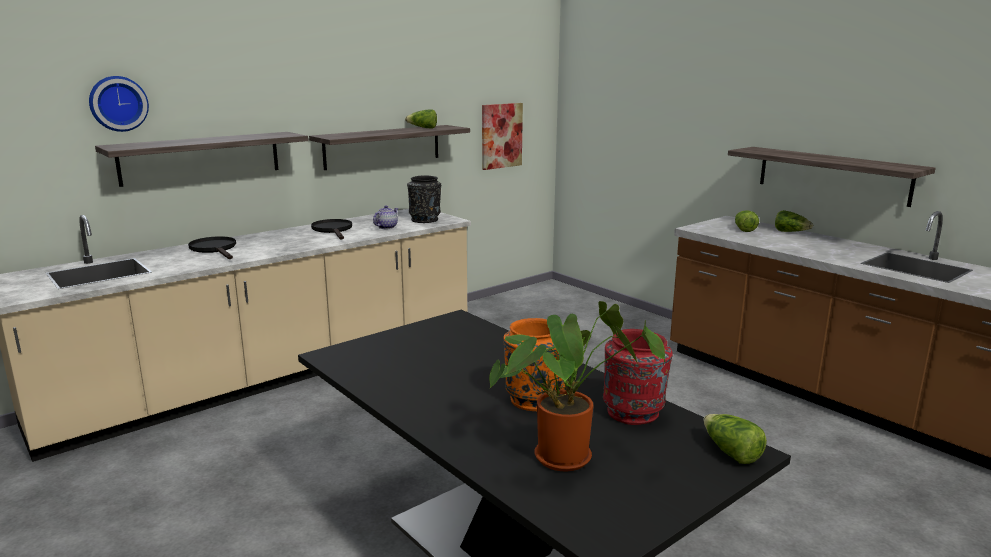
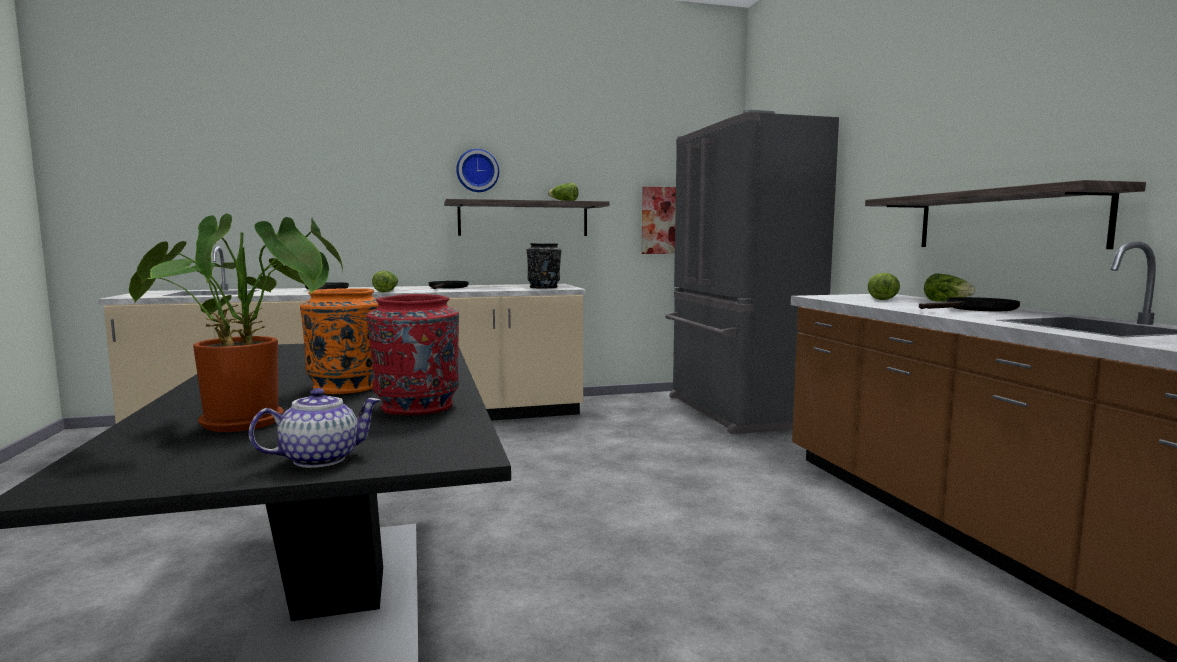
camera: 25 degrees right, 10 degrees down
(118, 103) = (267, 159): wall clock -> wall clock (477, 171)
(201, 158) = (337, 212): shelf -> none
(386, 227) = (496, 288): teapot -> teapot (320, 459)
(581, 308) = (736, 411): none -> grey fridge
(730, 452) = (436, 449): lettuce -> lettuce (386, 291)
(824, 244) = (975, 309): none -> black frying pan

